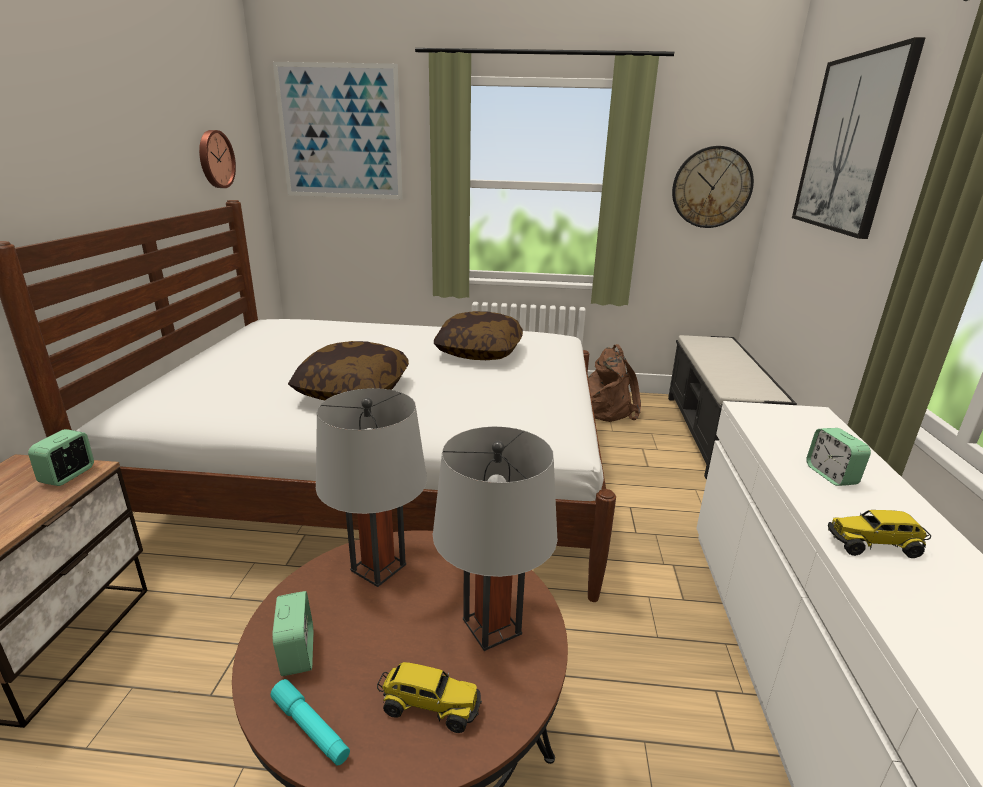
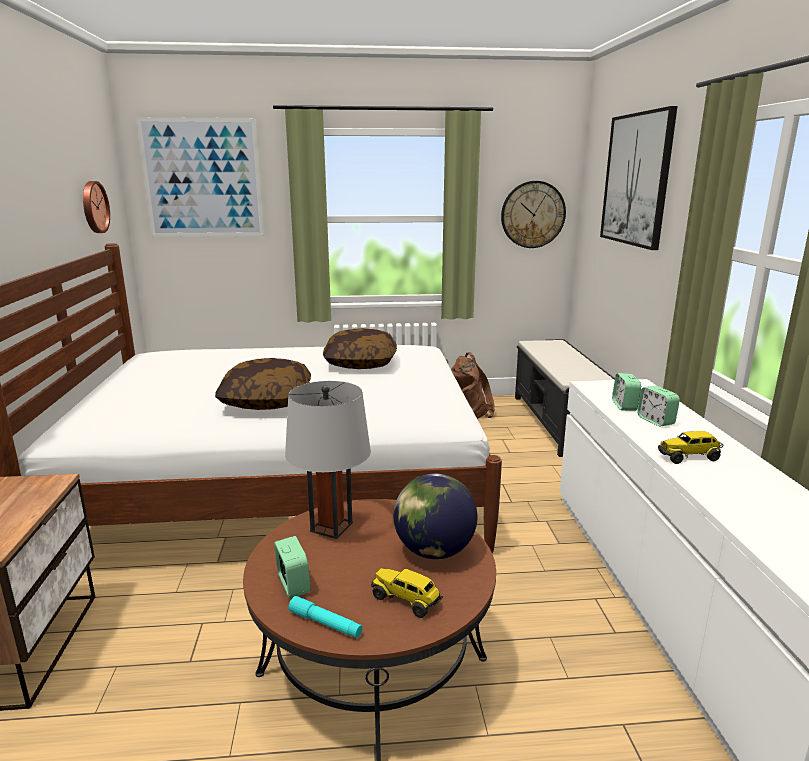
camera: 10 degrees left, 5 degrees down
(68, 475) = (40, 487): alarm clock -> alarm clock (624, 406)
(429, 706) = (406, 600): toy truck -> toy truck turned 150 degrees counterclockwise
(491, 626) = (434, 551): grey table lamp -> globe

